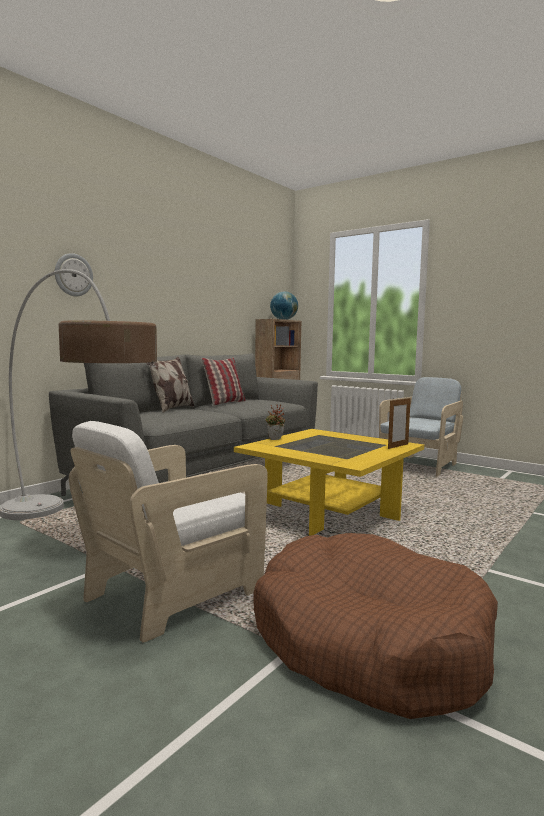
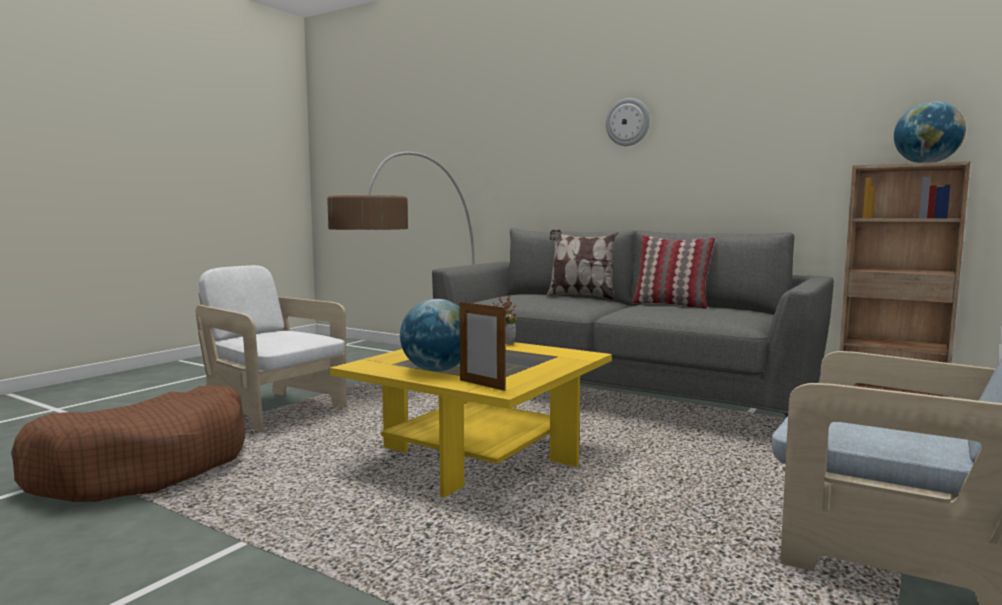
camera: 85 degrees right, 0 degrees up
(73, 275) = (534, 146): wall clock -> wall clock (628, 122)
(364, 451) = (437, 370): none -> globe

